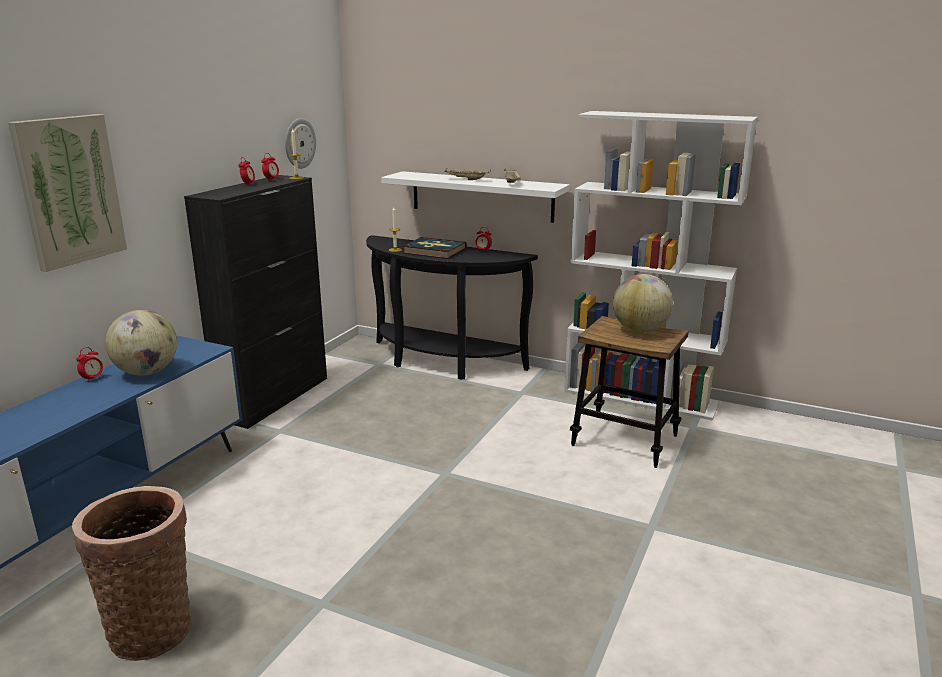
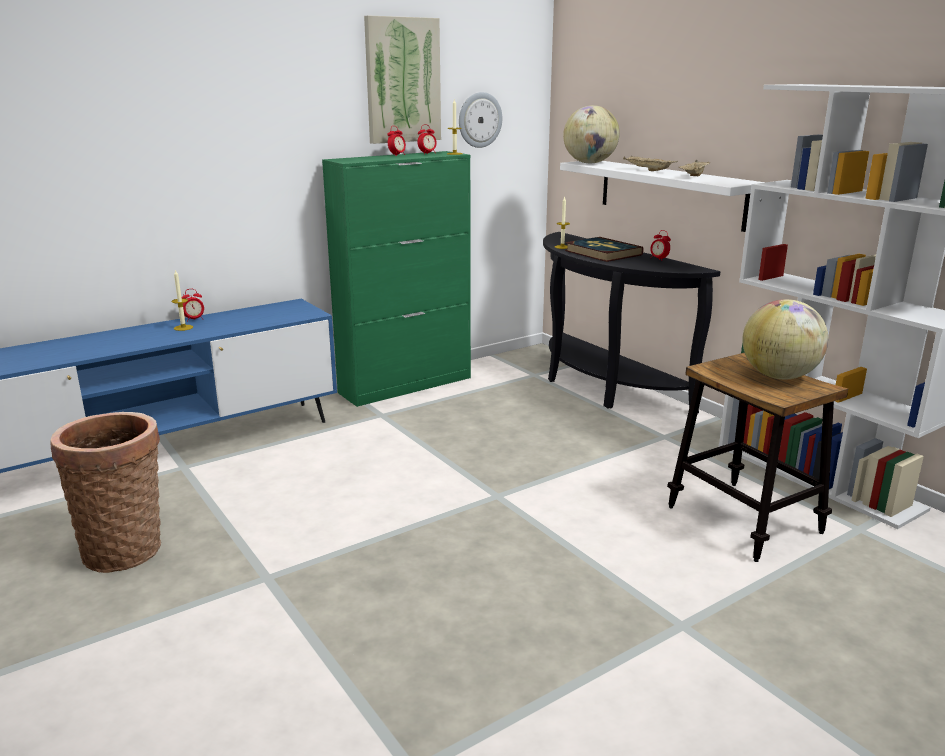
camera: 30 degrees right, 0 degrees up
(69, 190) = (194, 139): picture -> picture (402, 80)
(93, 390) = (183, 327): none -> candle
(147, 372) = (238, 322): globe -> globe (590, 163)
(275, 398) = (406, 385): black cabinet -> green cabinet

